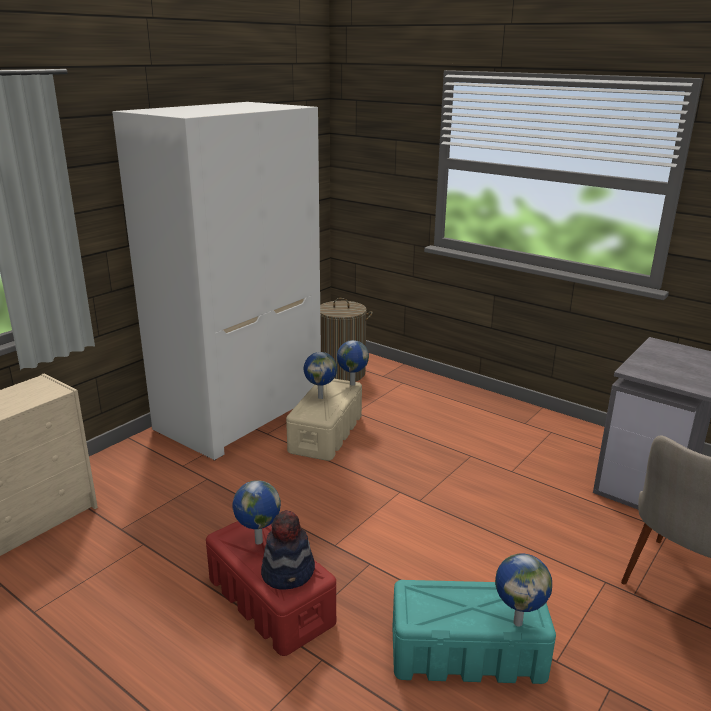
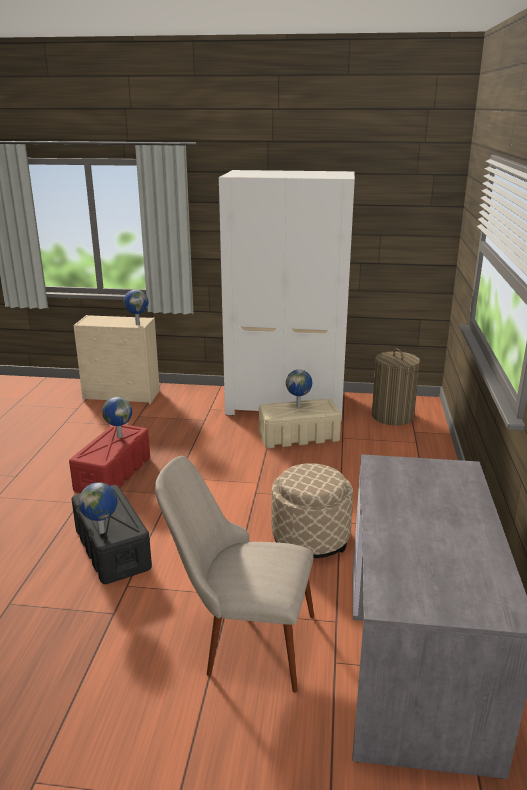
camera: 60 degrees right, 0 degrees up
(289, 572) = (99, 452): hat -> none
(351, 384) = (332, 410): globe -> globe (137, 324)
(468, 653) = (112, 549): turquoise storage box -> black storage box
(530, 497) = (310, 538): none -> beige ottoman

